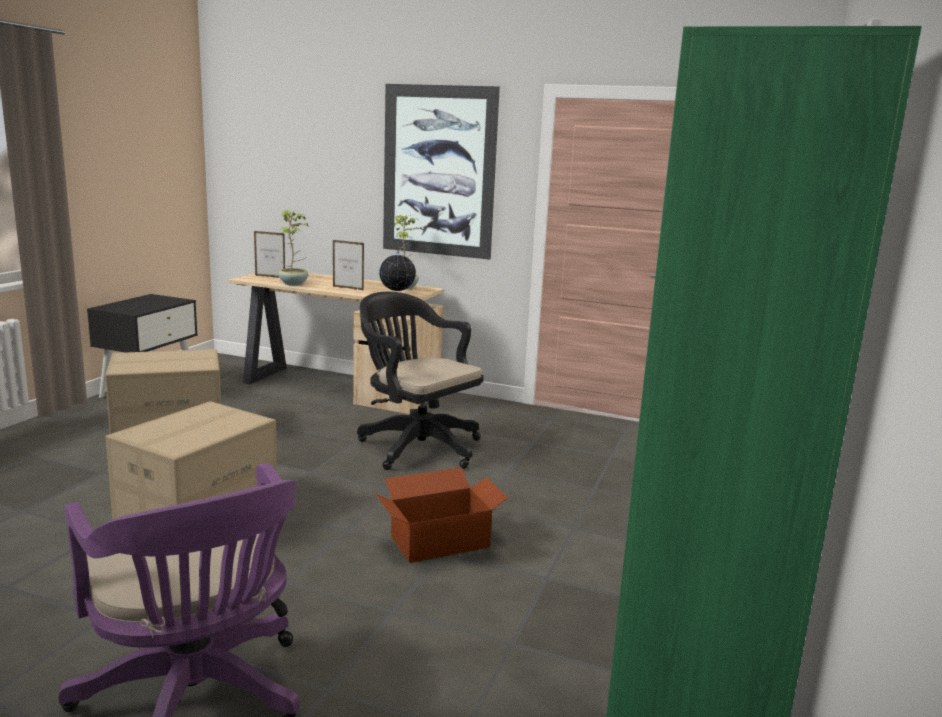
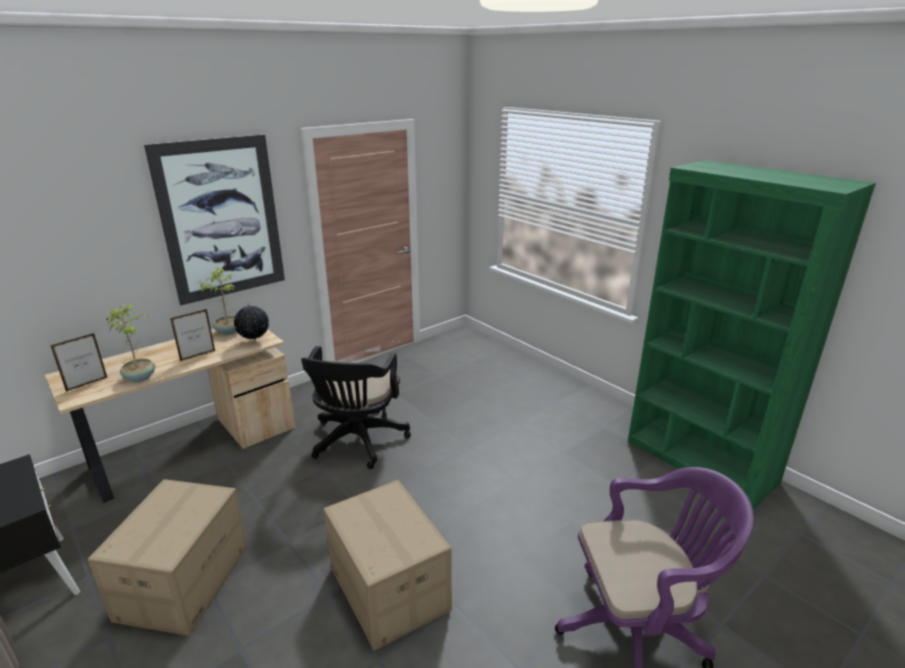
camera: 60 degrees left, 10 degrees up
(416, 446) = (357, 442): black office chair -> black office chair turned 60 degrees counterclockwise
(441, 542) = (504, 476): cardboard box -> none

